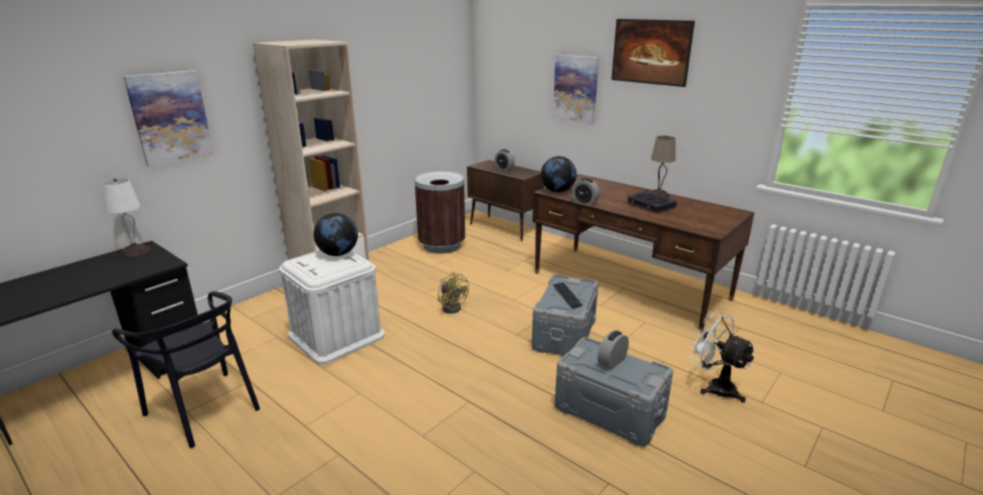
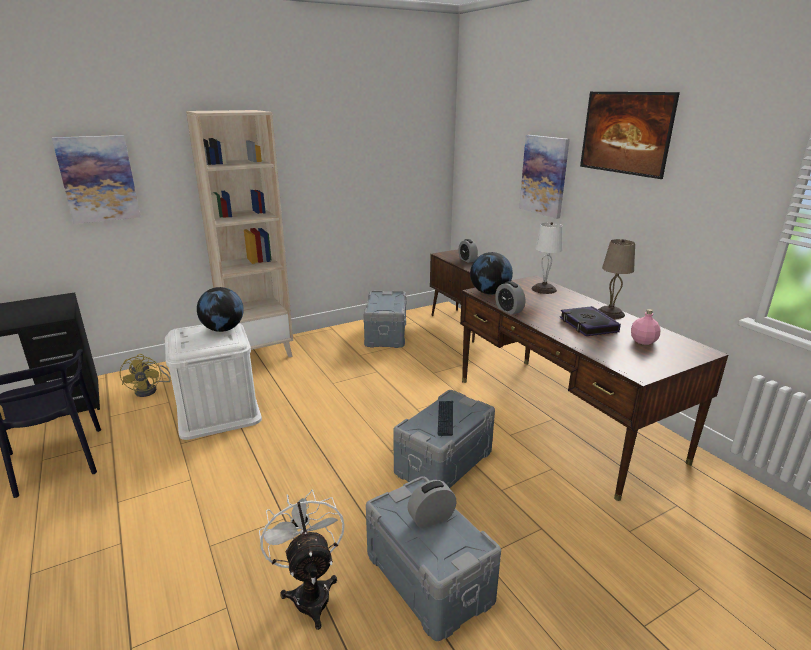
camera: 20 degrees right, 0 degrees up
(136, 251) = (51, 300): white table lamp -> white table lamp (544, 289)
(442, 245) = (386, 334): brown trash can -> grey storage box
(453, 306) = (348, 403): yellow fan -> yellow fan (150, 390)
(696, 211) = (643, 341): none -> pink bottle
(714, 386) = (588, 582): white fan -> white fan (310, 592)

